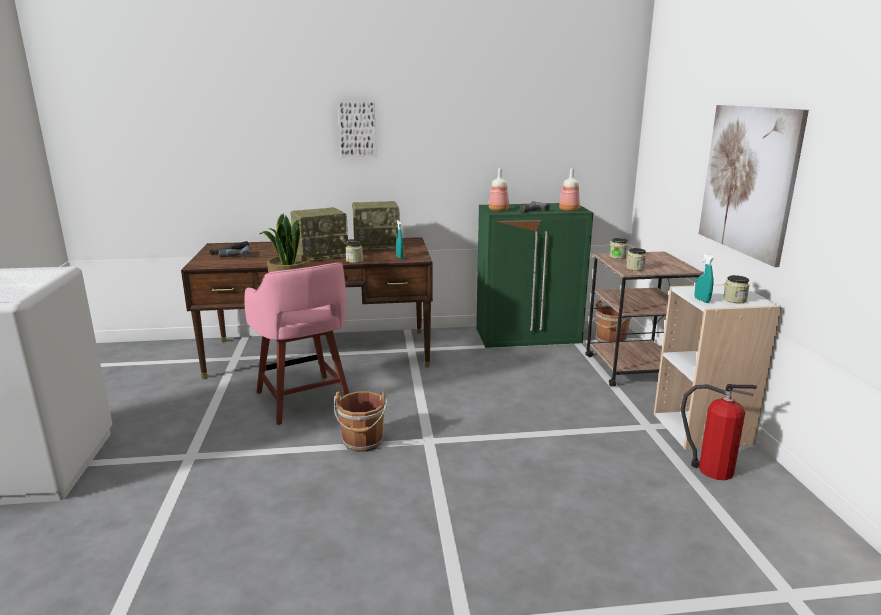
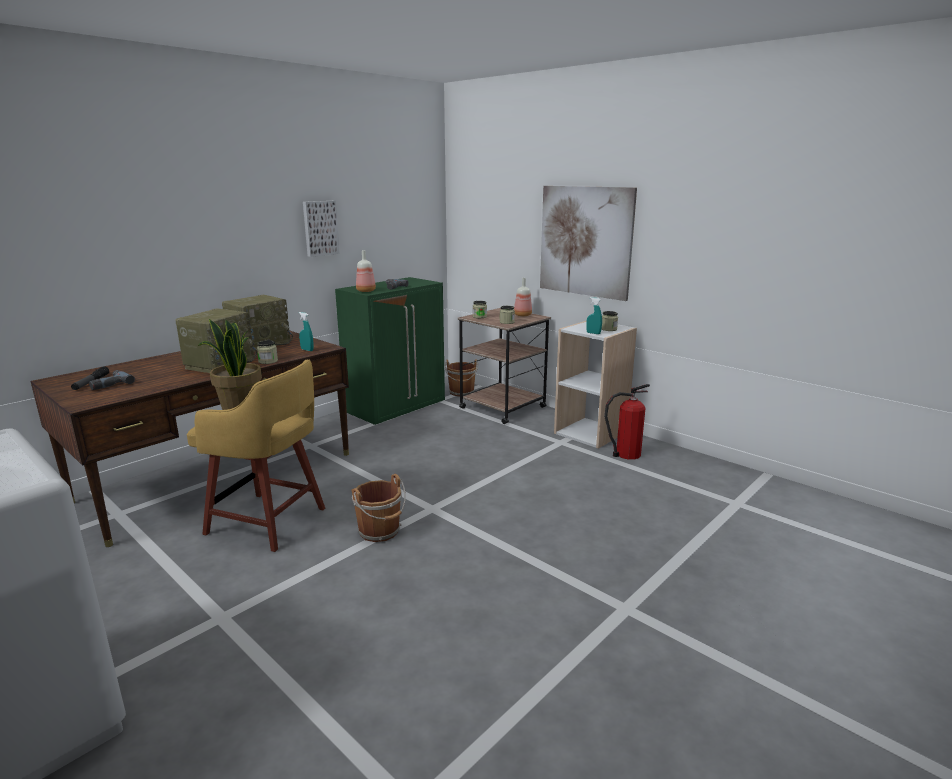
camera: 40 degrees left, 0 degrees up
(304, 400) = (269, 522): pink stool -> yellow stool
(357, 129) = (207, 219): picture -> picture (320, 228)
(568, 210) = (421, 283): bottle -> bottle (522, 315)

